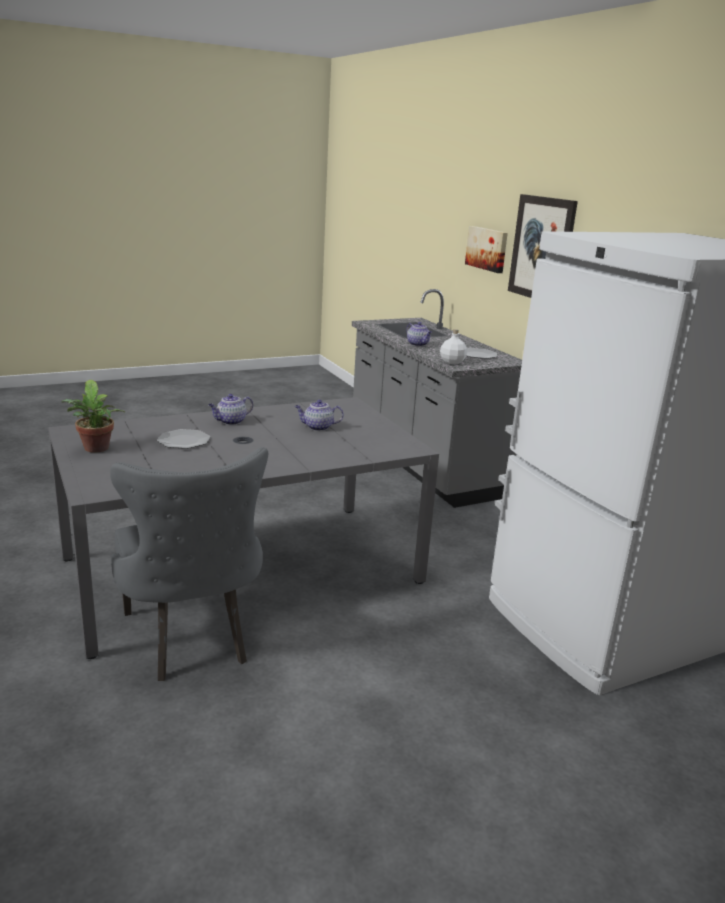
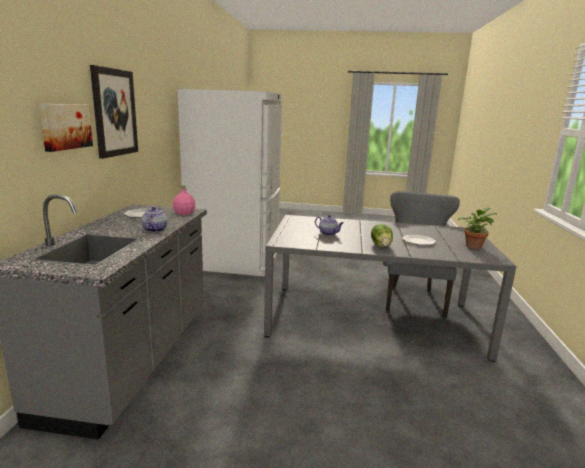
camera: 145 degrees left, 5 degrees down
(230, 421) = (381, 246): teapot -> lettuce
(452, 362) = (184, 213): white bottle -> pink bottle

